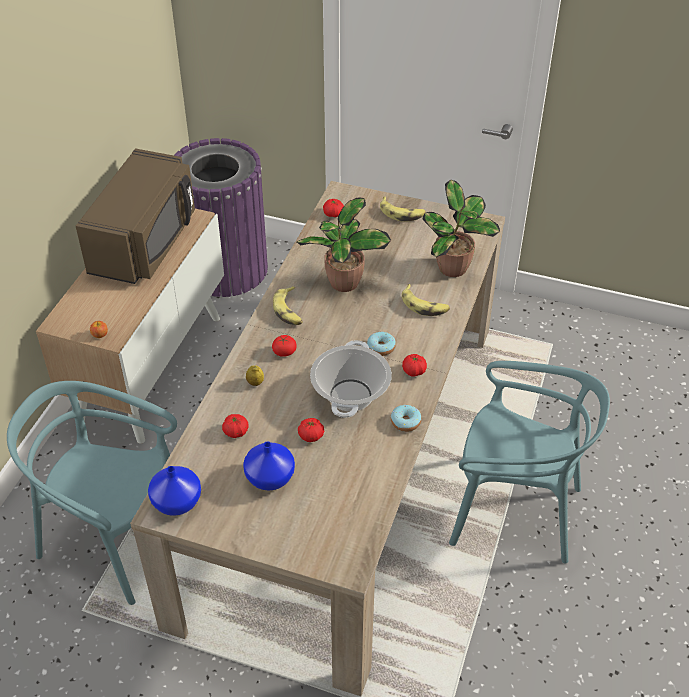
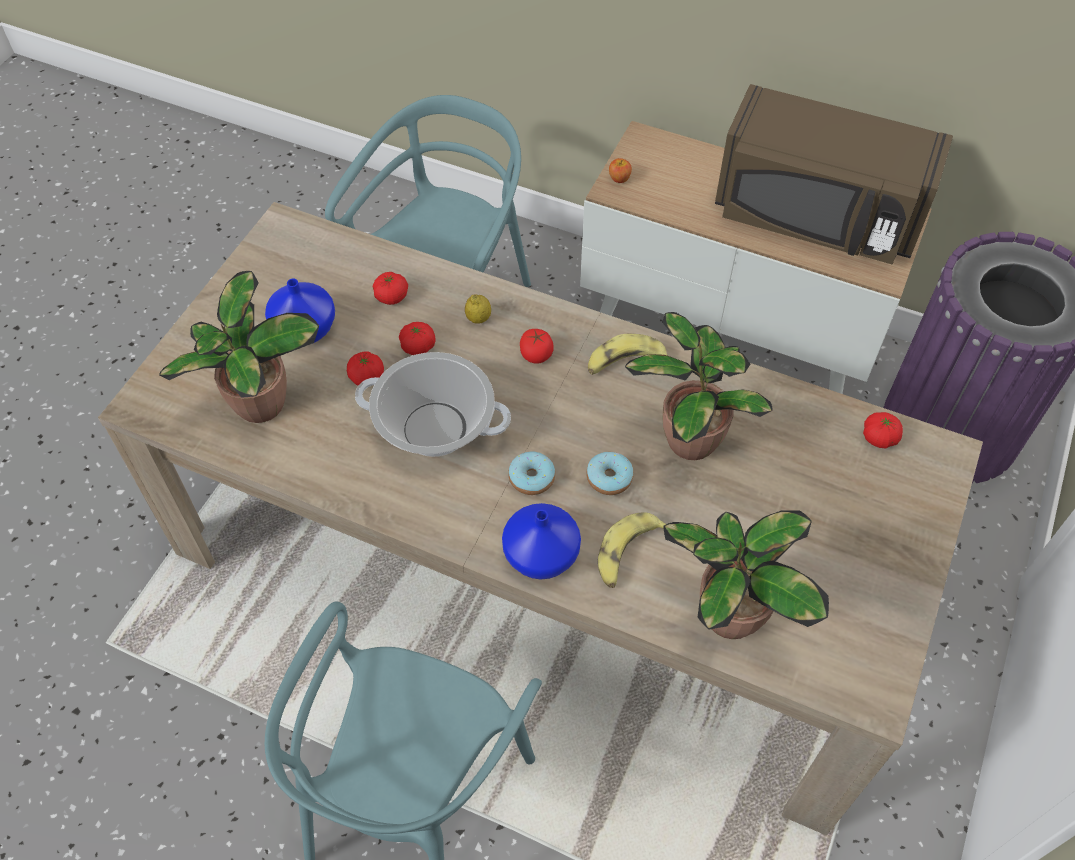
camera: 95 degrees right, 10 degrees up
(178, 501) = (292, 241): blue vase -> blue vase (542, 556)
(343, 492) = (259, 407): none -> potted plant
(402, 213) = (892, 548): banana -> none
(405, 422) = (368, 494): donut -> donut (609, 478)
(414, 371) = (473, 518): tomato -> tomato (418, 347)

